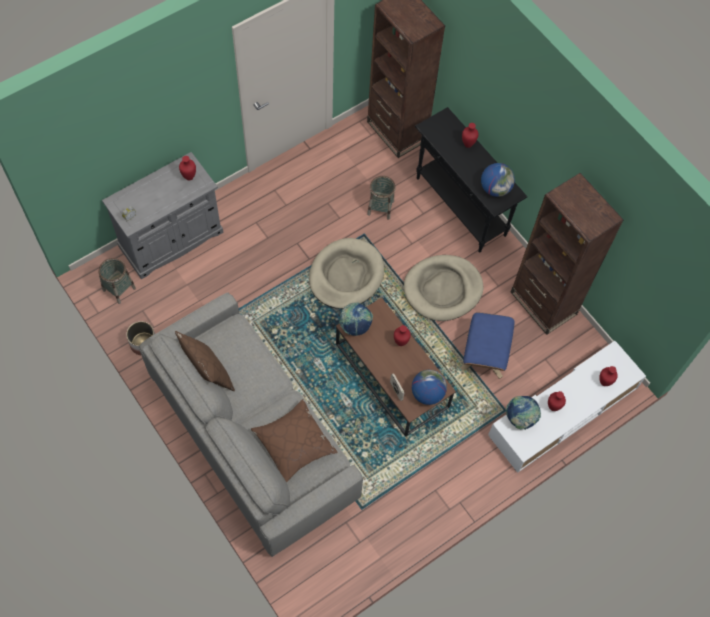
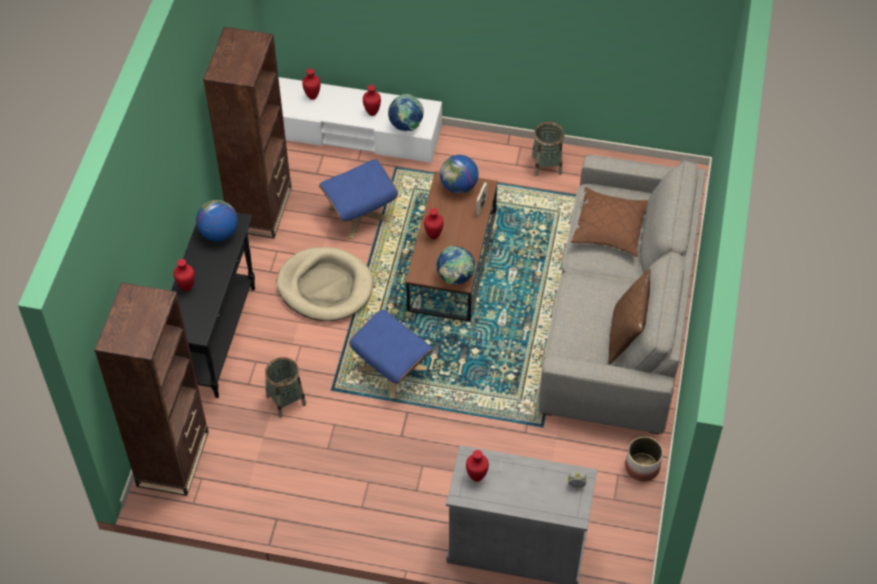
camera: 130 degrees left, 10 degrees down
(119, 289) = (617, 540): basket -> basket (546, 165)
(346, 275) = (392, 369): beige dog bed -> blue ottoman

